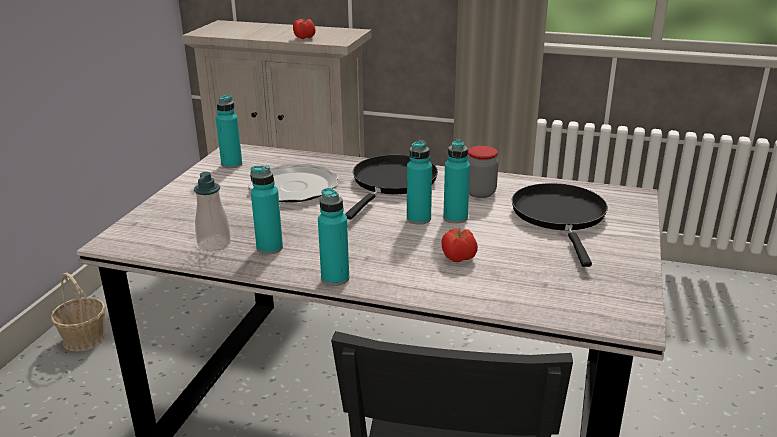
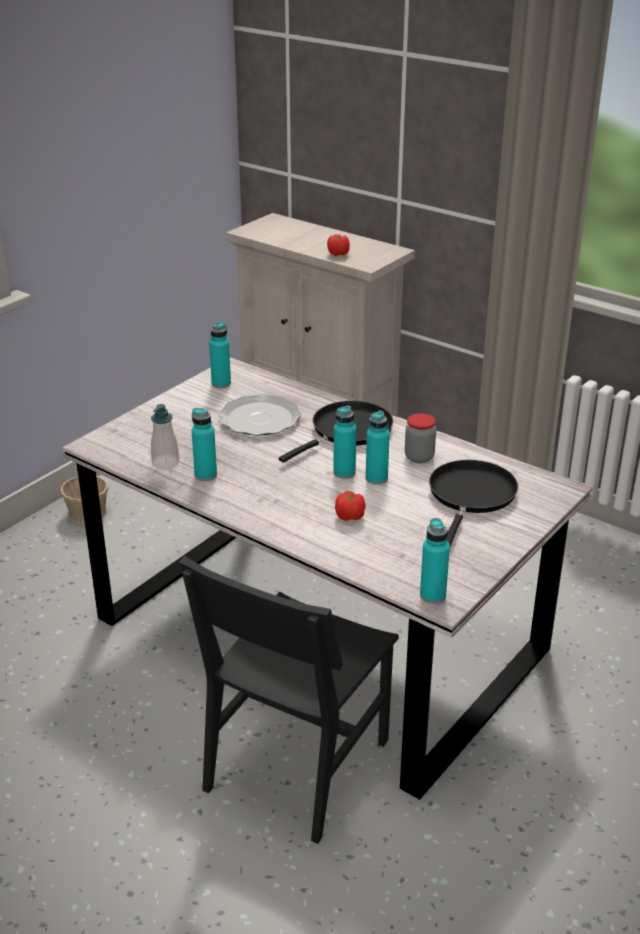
camera: 20 degrees right, 5 degrees up
(335, 278) = (239, 513): turquoise bottle -> turquoise bottle (432, 595)

